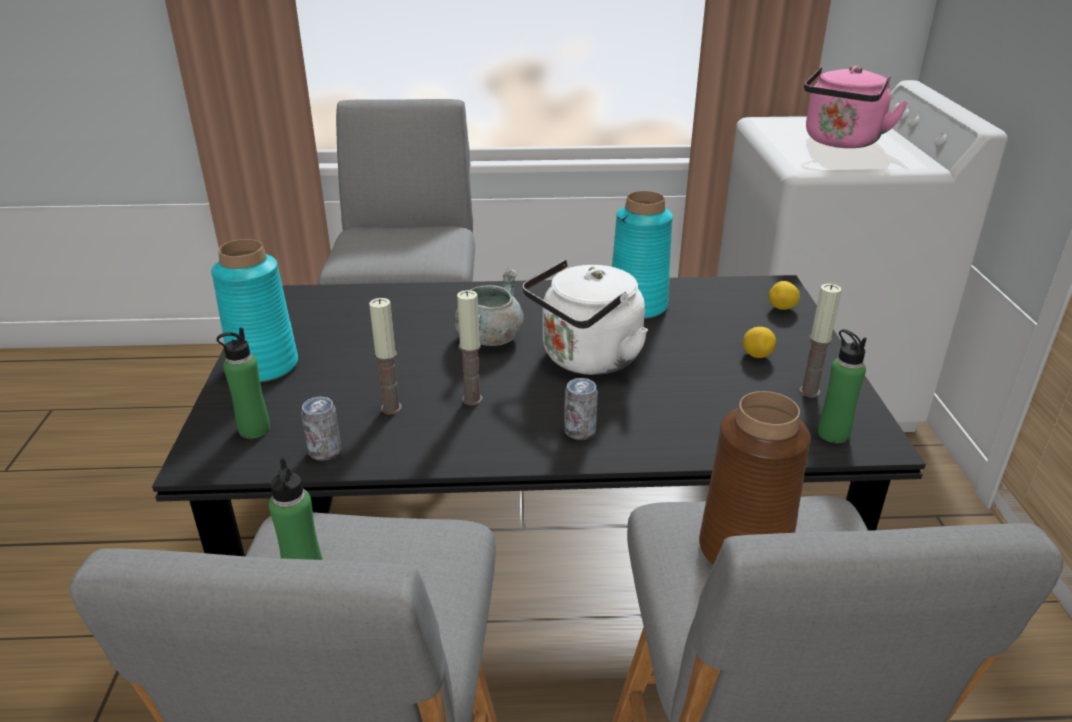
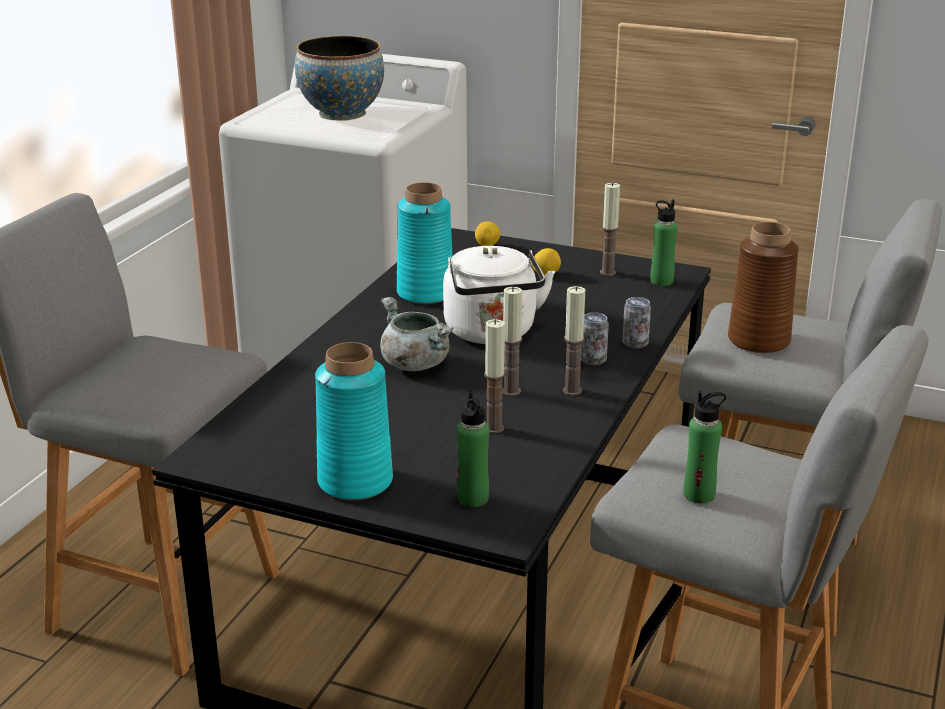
camera: 65 degrees left, 5 degrees down
(325, 451) = (537, 467): can -> can (635, 343)
(498, 435) = (572, 391): none -> candle
(841, 142) = (342, 114): pink kettle -> bowl

